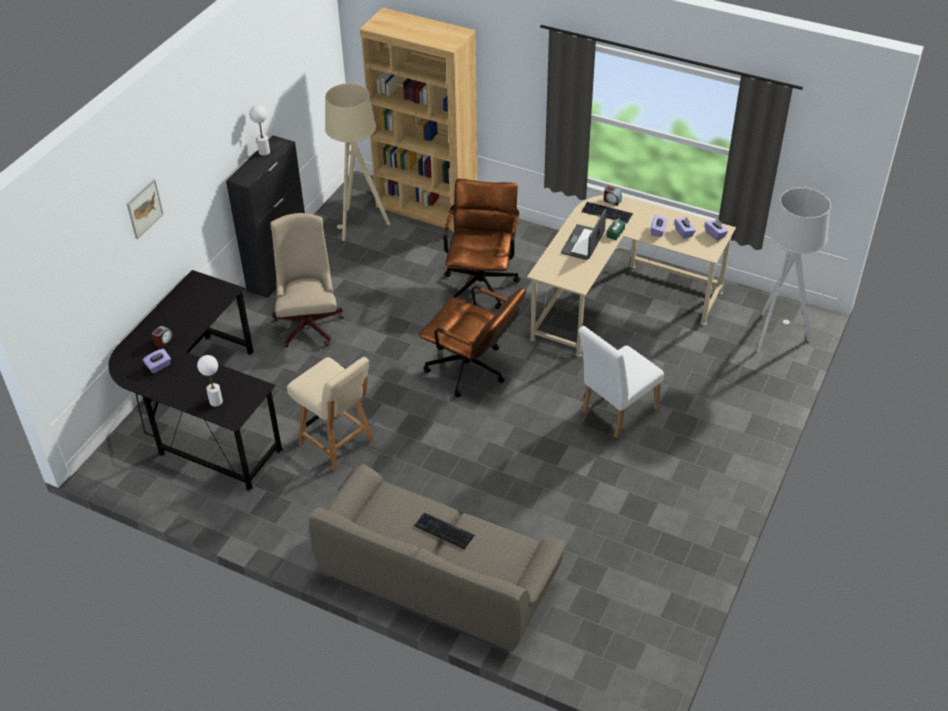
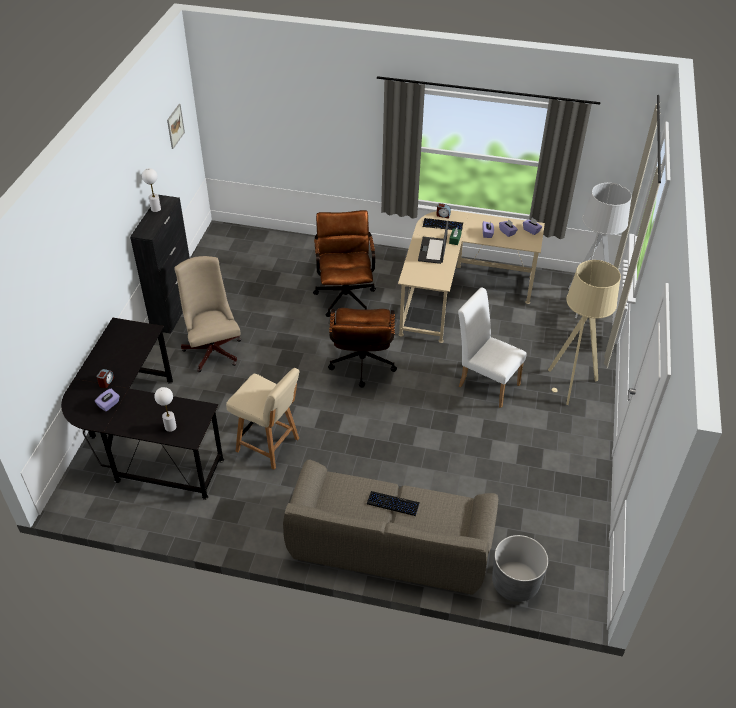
camera: 15 degrees left, 0 degrees up
(144, 209) = (74, 268): picture -> picture (175, 126)
(360, 224) = (230, 263): beige floor lamp -> beige floor lamp (570, 385)
(426, 209) = (281, 243): brown bookcase -> none
(473, 371) = (362, 367): brown office chair -> brown office chair turned 75 degrees clockwise
(567, 649) = (515, 583): none -> grey planter
(615, 412) = (485, 382): white chair -> white chair turned 90 degrees clockwise

